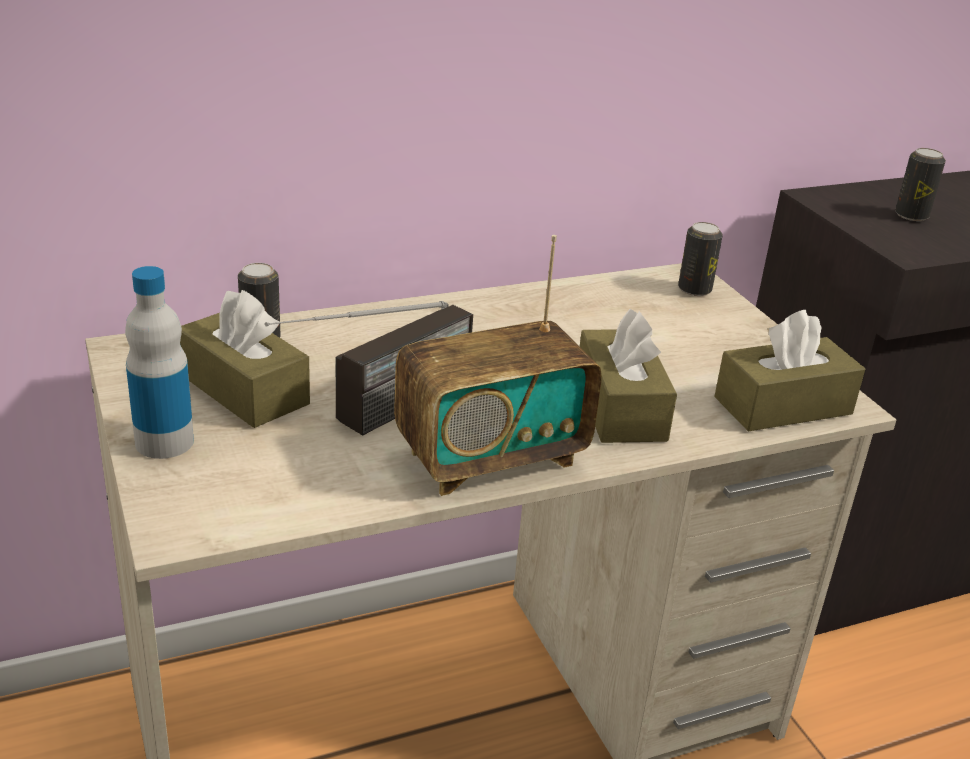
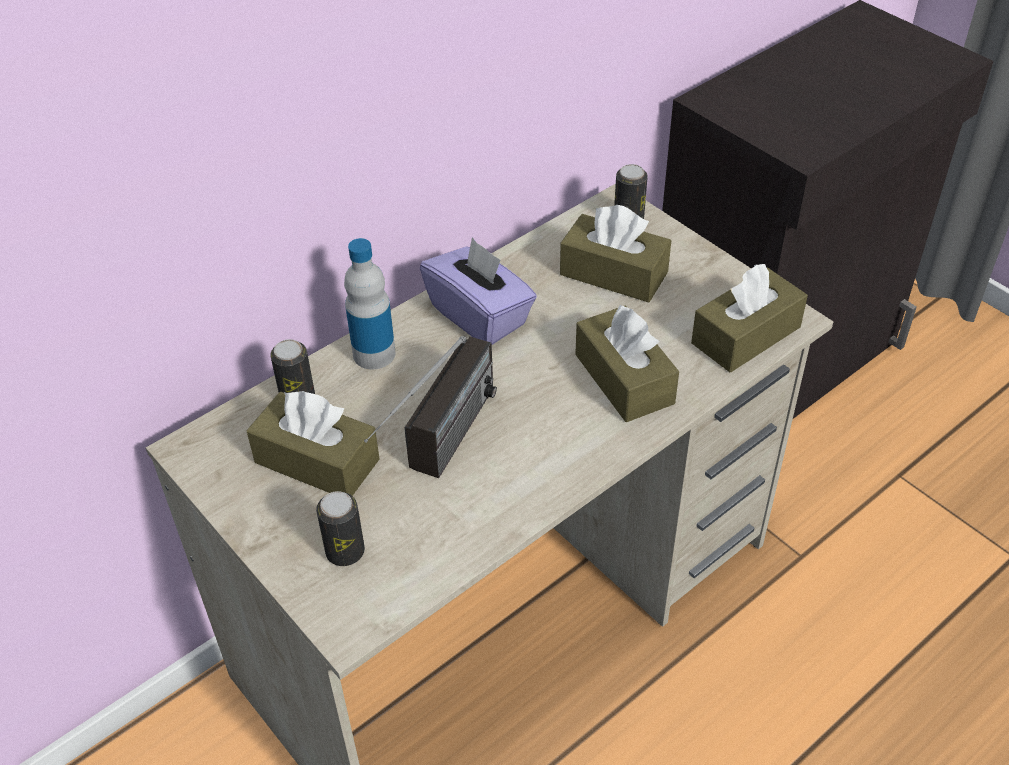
camera: 15 degrees left, 15 degrees up
(164, 442) = (285, 540): bottle -> bottle (374, 354)
(491, 323) = (480, 315): none -> purple tissue box
(491, 457) = (549, 467): radio -> none
(655, 324) = (613, 273): none -> brown tissue box
(911, 215) = (790, 102): can -> can (345, 552)

